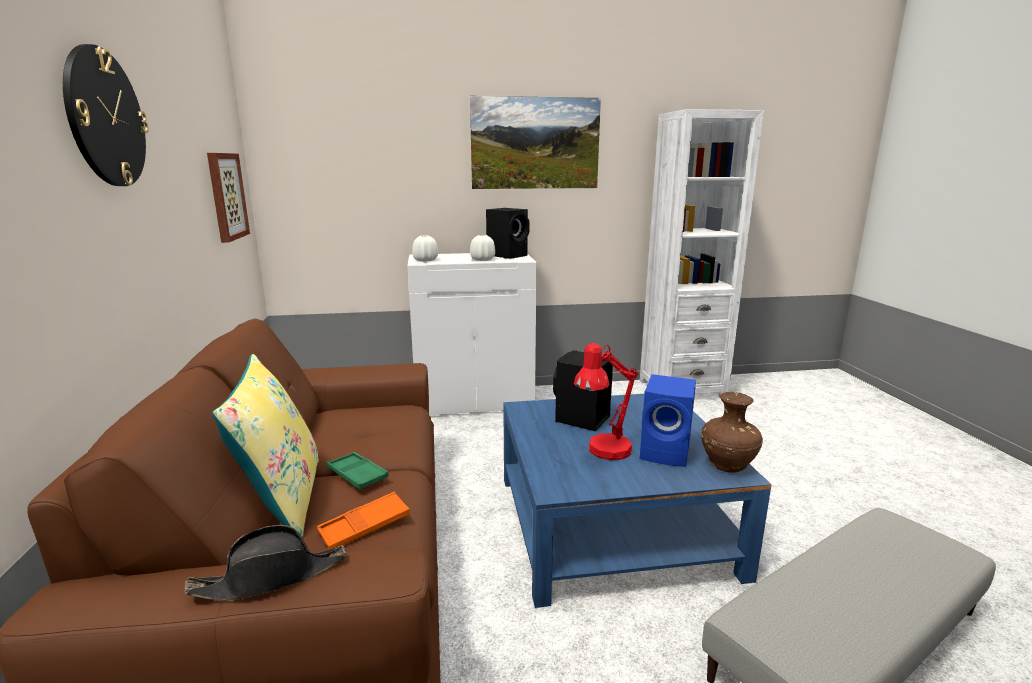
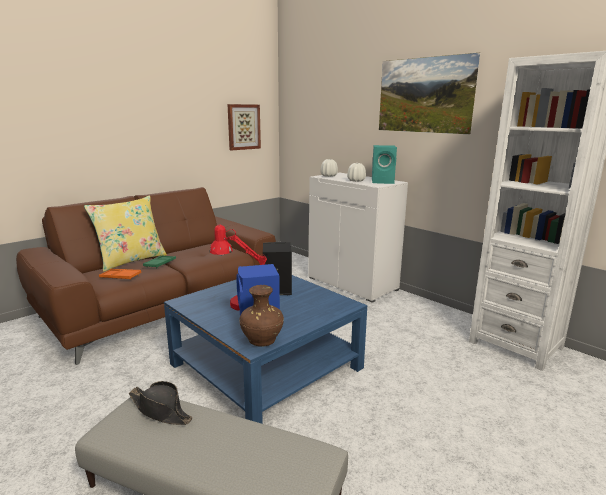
camera: 55 degrees right, 0 degrees up
(105, 118) = (137, 90): wall clock -> none
(271, 577) = (54, 265): black hat -> black hat (160, 410)
(508, 255) = (383, 181): black speaker -> turquoise speaker

